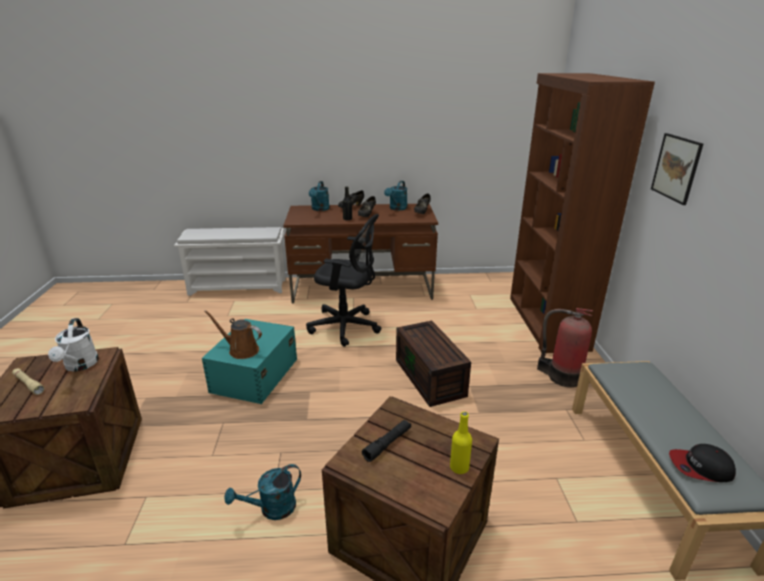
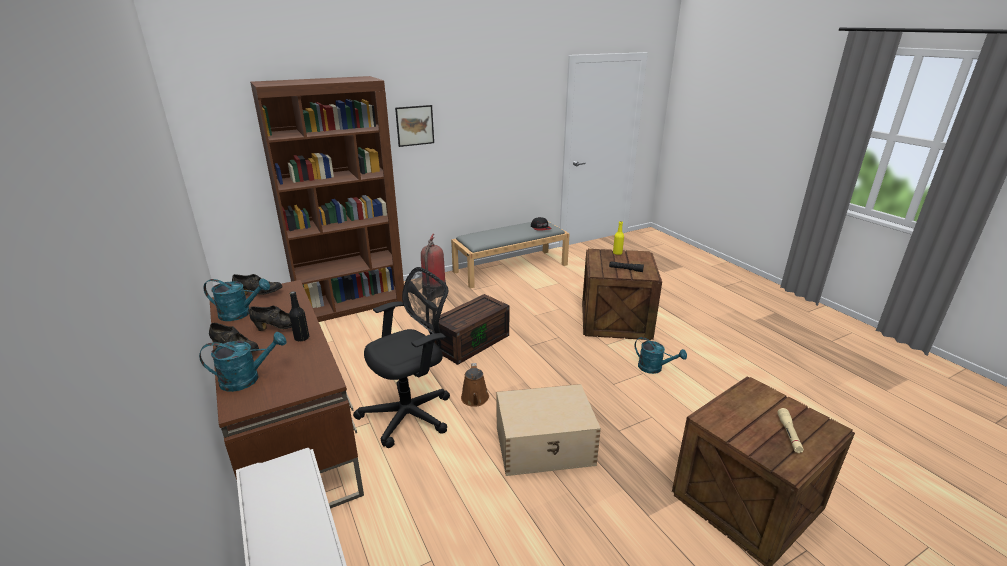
camera: 115 degrees left, 0 degrees up
(80, 366) = (735, 421): white watering can -> none
(241, 350) = (565, 407): brown watering can -> brown watering can (475, 399)
(254, 375) = (545, 446): turquoise storage box -> beige storage box
(347, 327) = (411, 414): black office chair -> black office chair turned 60 degrees clockwise

